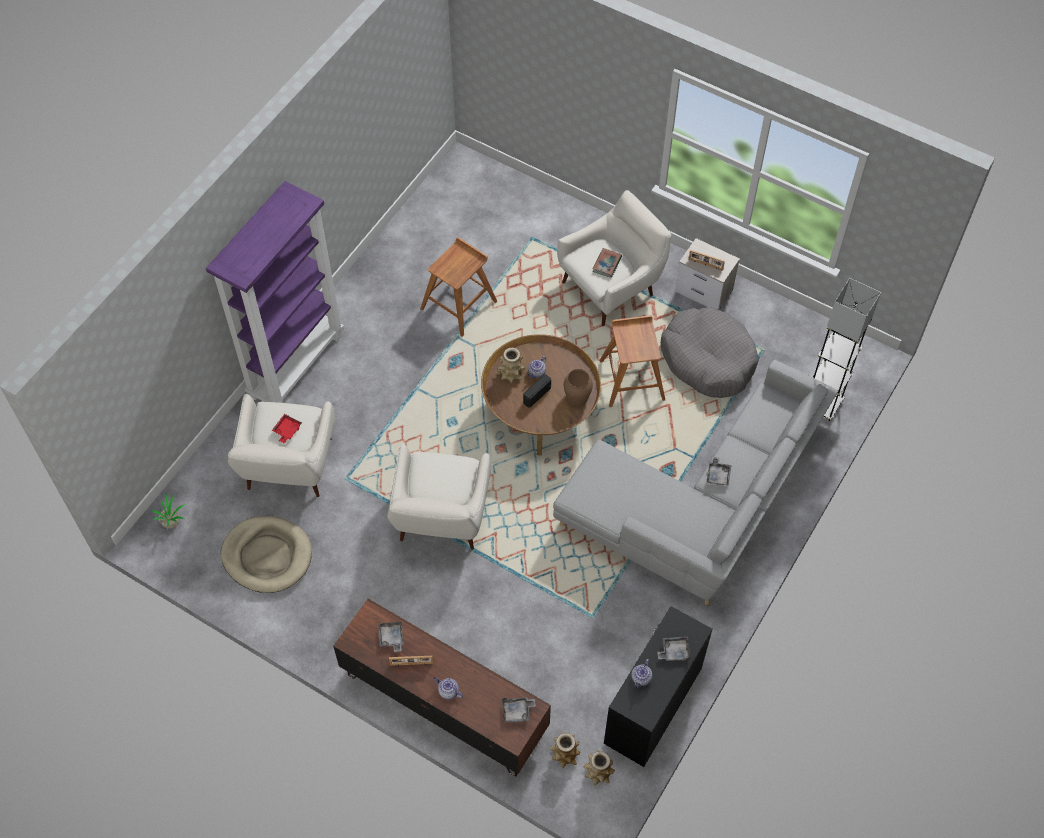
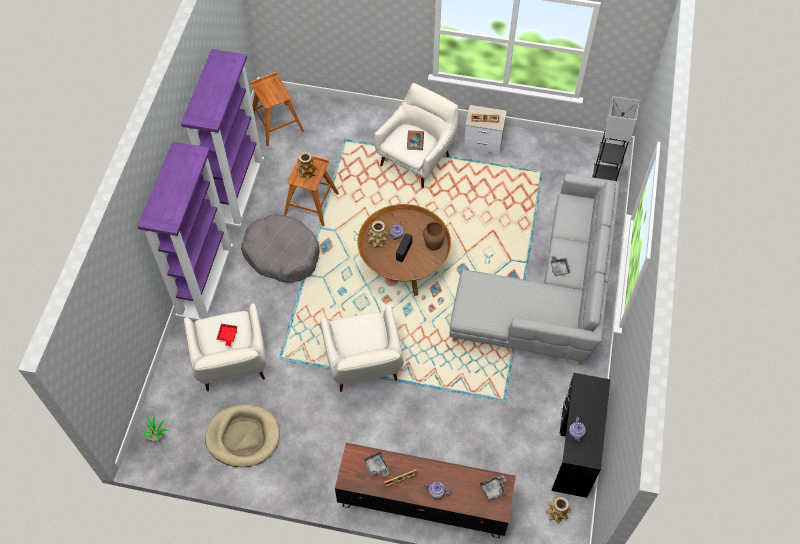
camera: 20 degrees left, 0 degrees up
(377, 269) = (239, 195): none -> purple bookcase
(565, 754) = (527, 508): vase -> vase (307, 172)
(632, 379) = (459, 220): brown stool -> brown stool (276, 124)
(674, 651) = (591, 404): grey tray -> none
(708, 359) = (507, 189): grey dog bed -> grey dog bed (282, 254)

